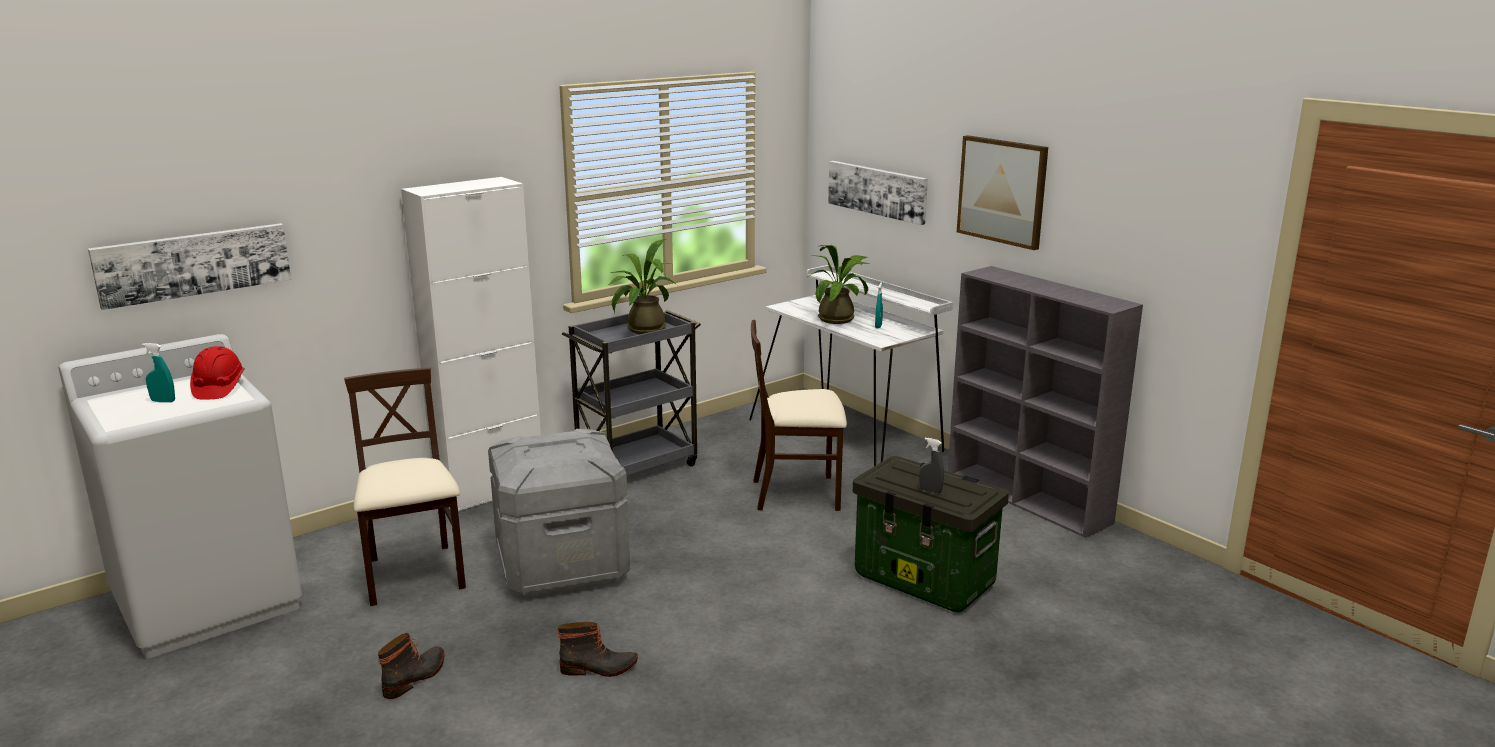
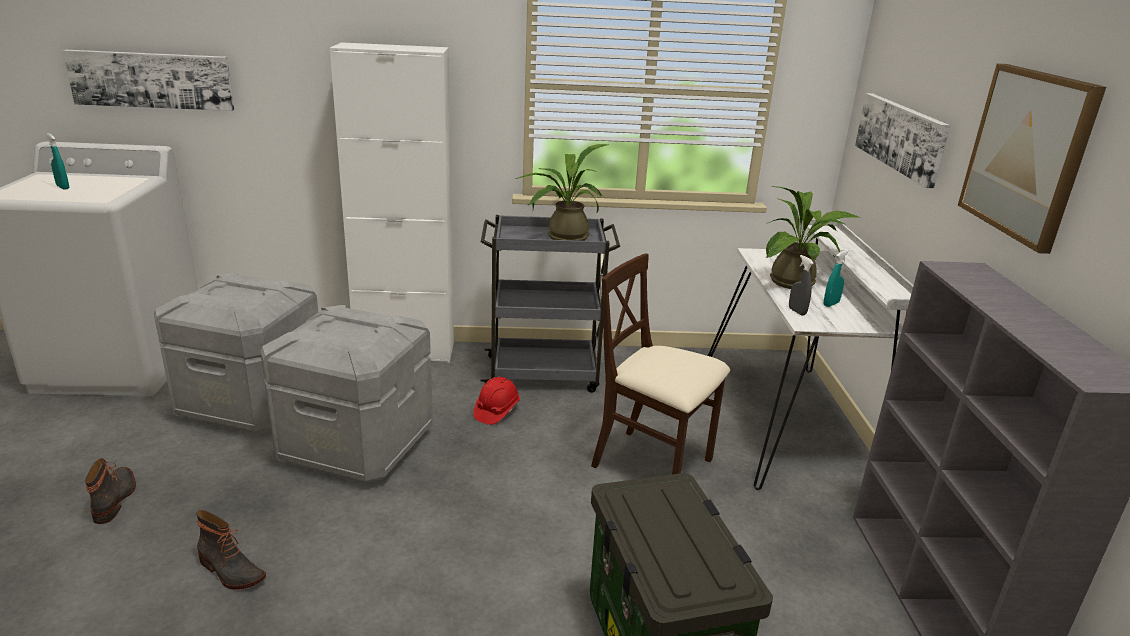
camera: 35 degrees right, 5 degrees up
(218, 388) = (111, 188): red hard hat -> red hard hat (496, 411)
(414, 575) = (253, 402): beige chair -> grey storage box
(415, 677) = (115, 498): boot -> boot turned 75 degrees counterclockwise
(930, 491) = (658, 547): grey spray bottle -> grey spray bottle (797, 311)

